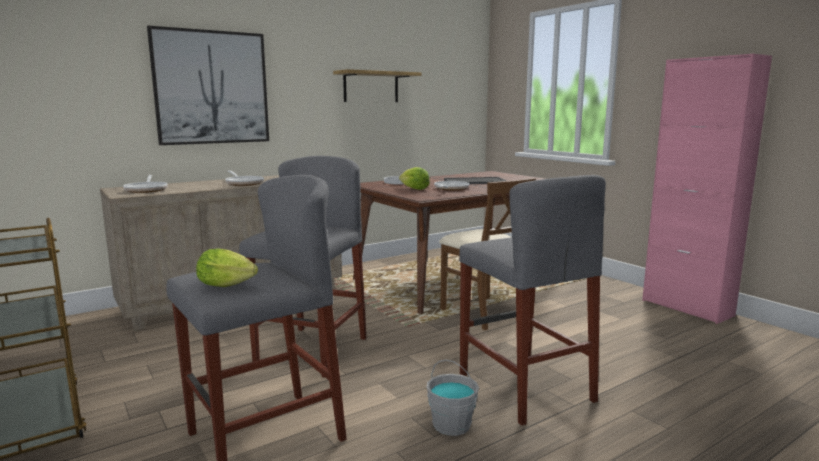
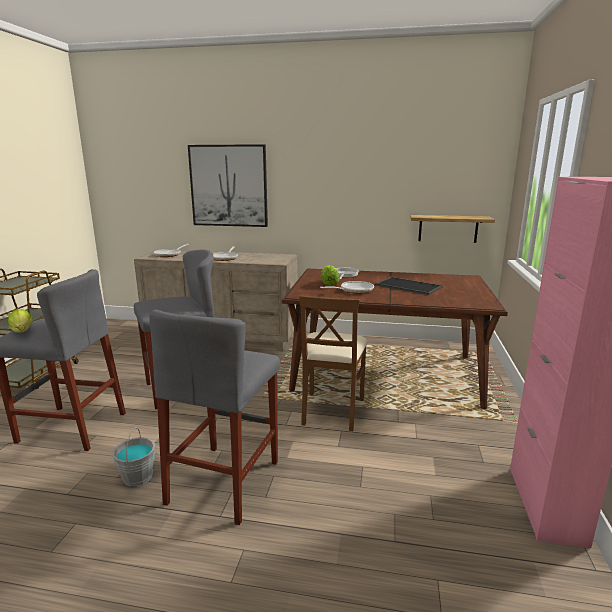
camera: 45 degrees right, 5 degrees up
(371, 87) = (362, 184): shelf -> shelf (448, 228)

